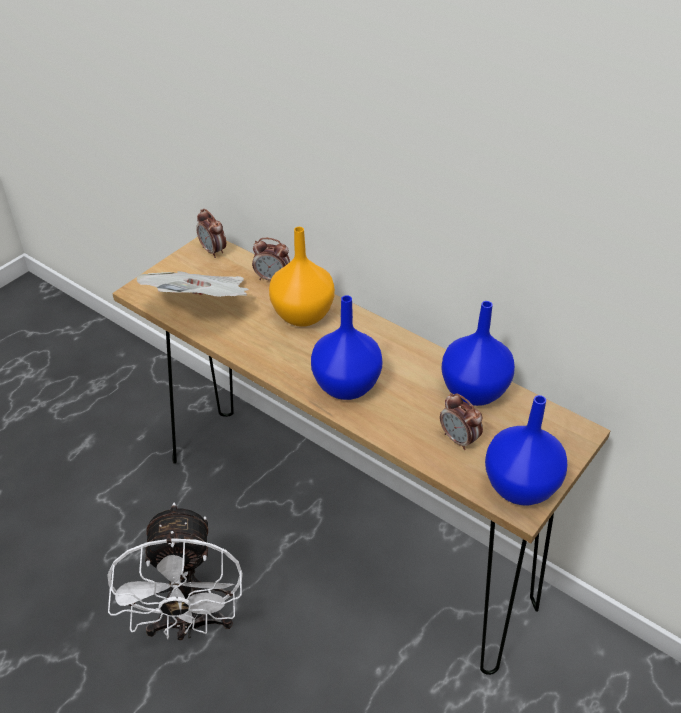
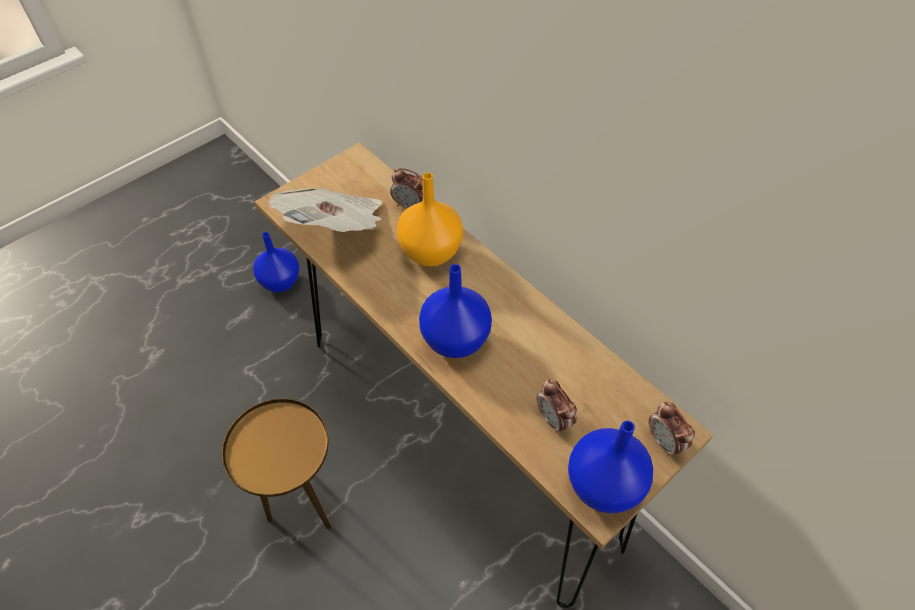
camera: 10 degrees right, 10 degrees up
(189, 623) = (303, 506): white fan -> brown side table
(213, 251) = (360, 167): alarm clock -> alarm clock (664, 442)
(474, 392) = (581, 368): blue vase -> blue vase (280, 283)

